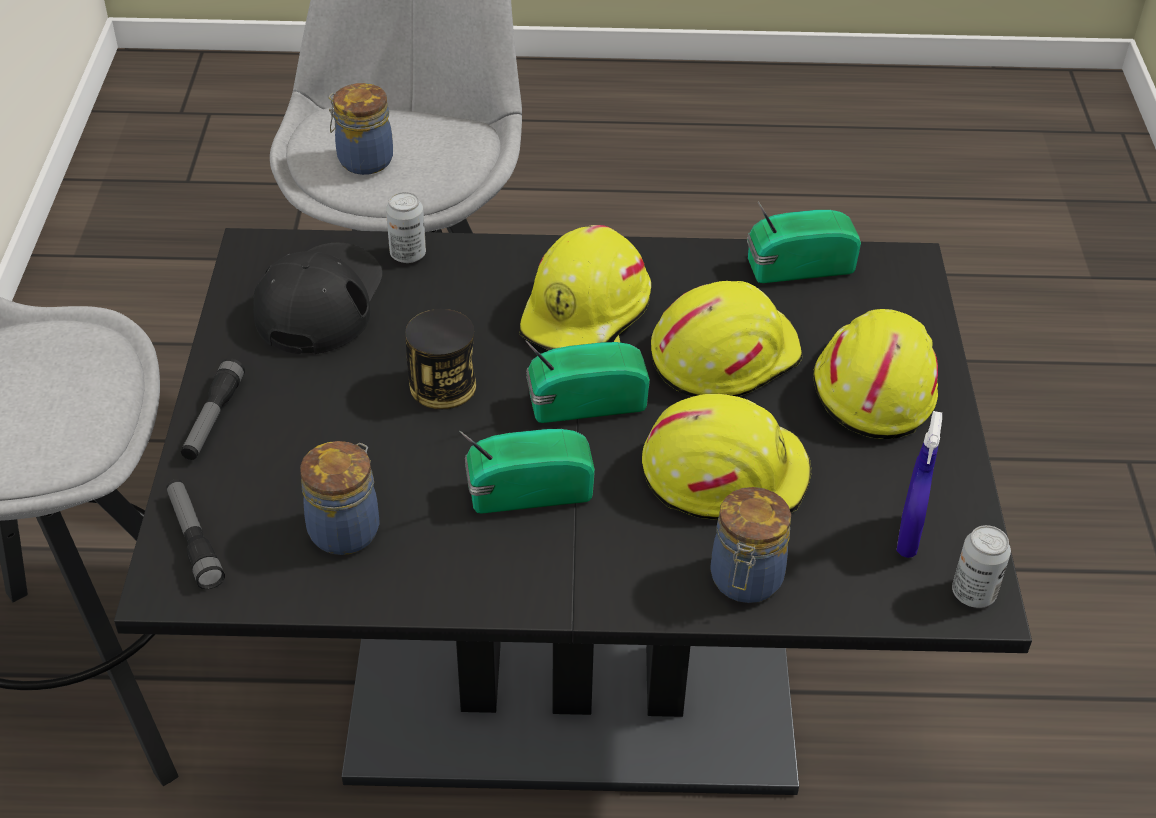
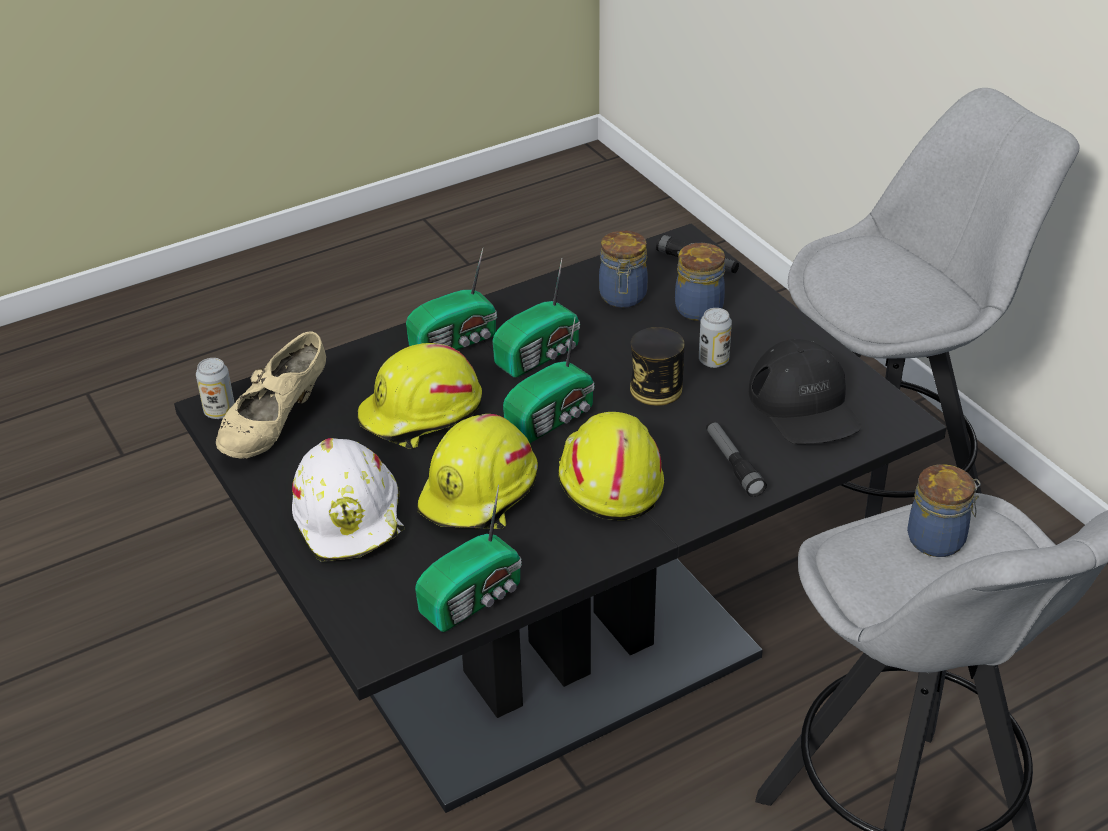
camera: 150 degrees right, 5 degrees down
(213, 418) = (770, 314): flashlight -> flashlight (733, 464)
(408, 254) = (790, 465): can -> can (713, 360)
(611, 561) = (456, 341): none -> radio
(745, 581) = (368, 363): jar -> jar (698, 307)
(872, 387) = (350, 517): yellow hard hat -> white hard hat
(908, 537) = (276, 426): blue spray bottle -> beige shoe

